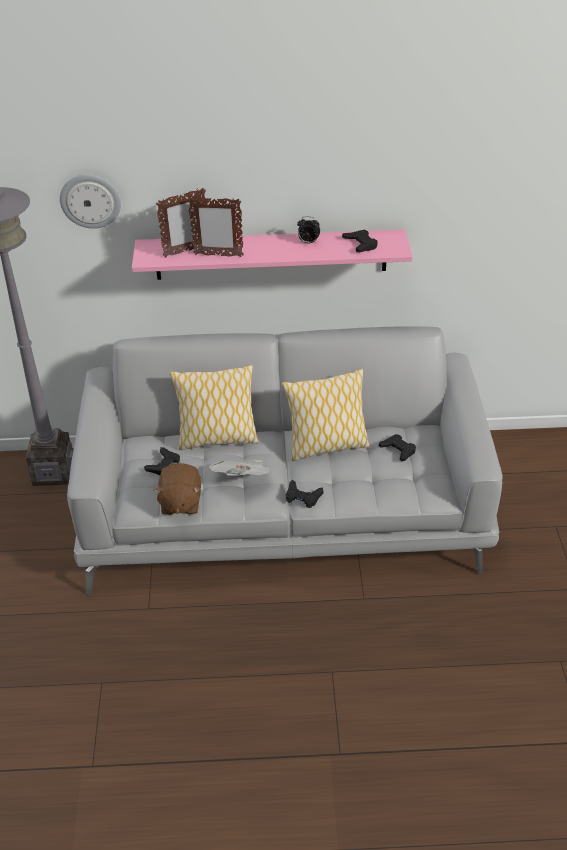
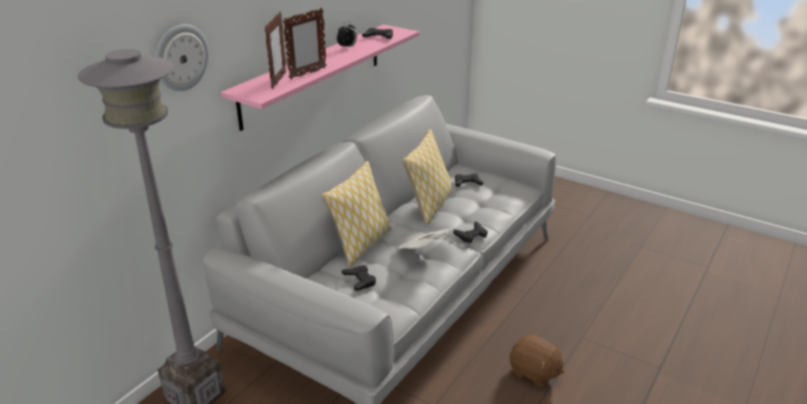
camera: 55 degrees left, 10 degrees down
(180, 503) = (412, 292): brown plush toy -> brown plush toy (534, 372)

